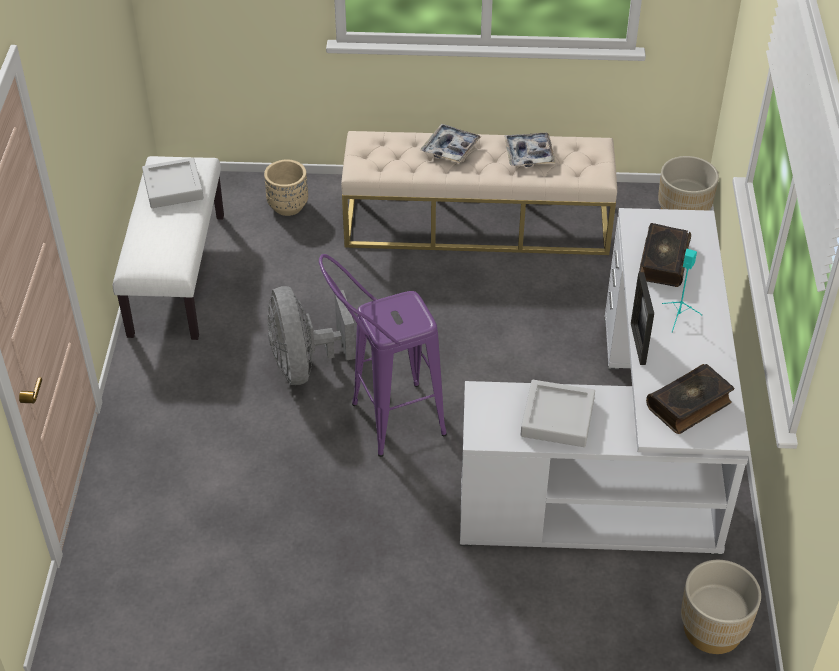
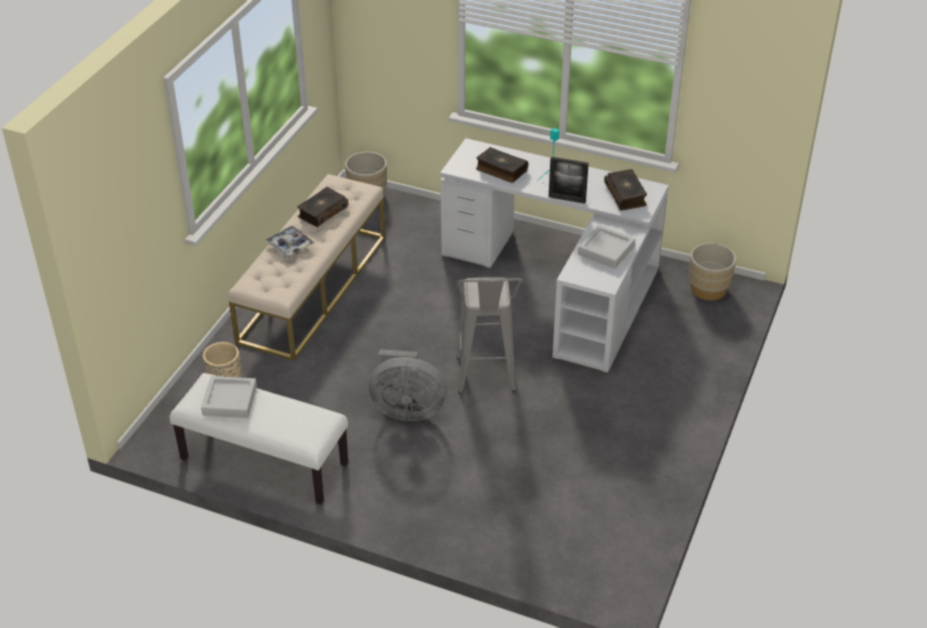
camera: 70 degrees left, 5 degrees down
(384, 424) = (486, 383): purple stool -> grey stool
(529, 154) = (322, 212): tray -> book

